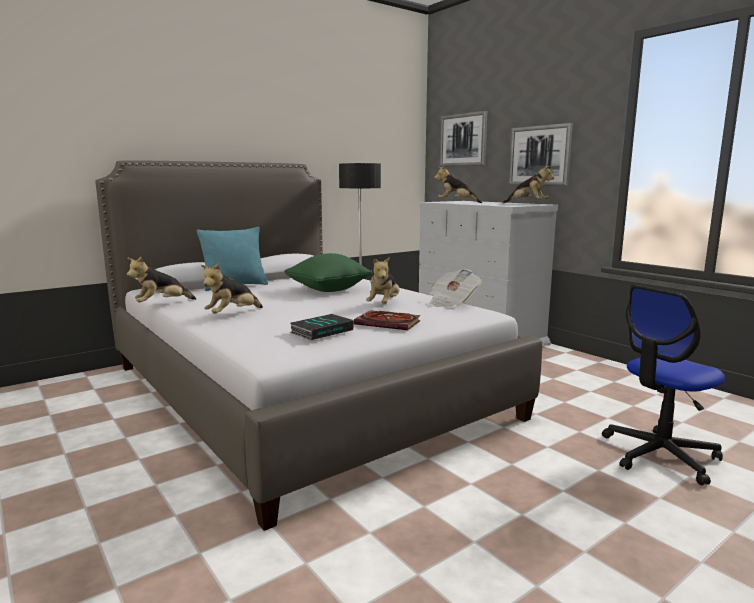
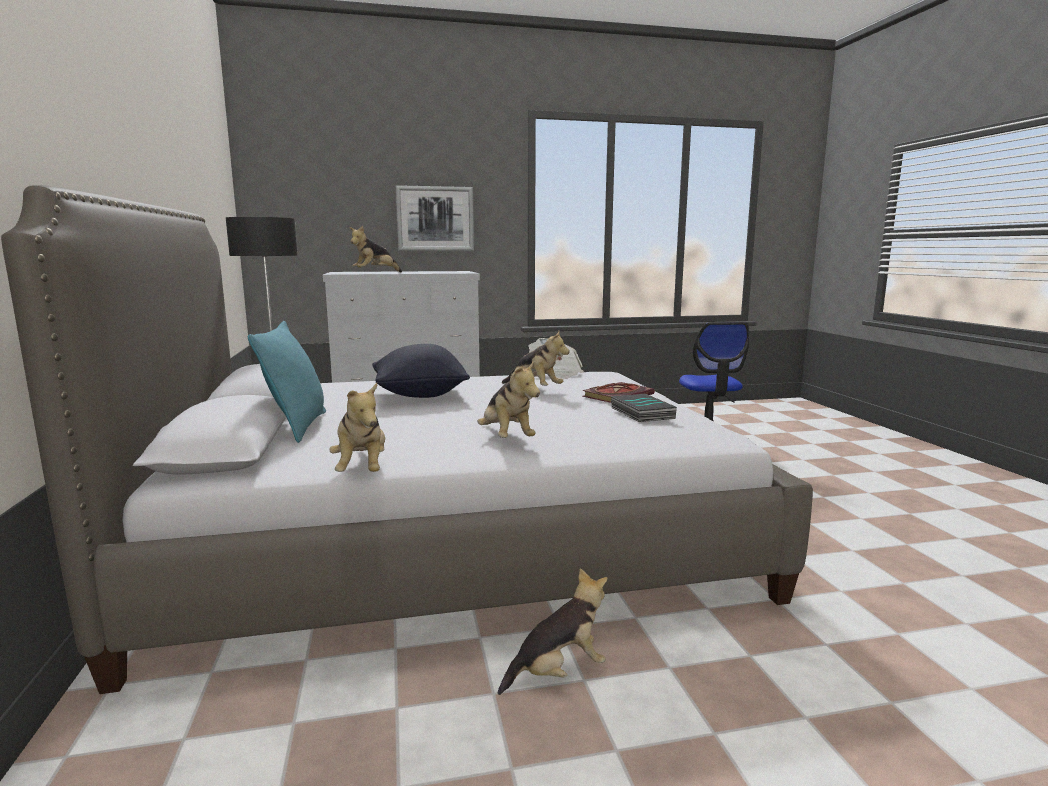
camera: 65 degrees left, 0 degrees up
(328, 290) = (419, 396): green pillow -> black pillow
(463, 140) = (313, 193): picture -> none
(527, 203) = (441, 271): plush toy -> plush toy (558, 672)

